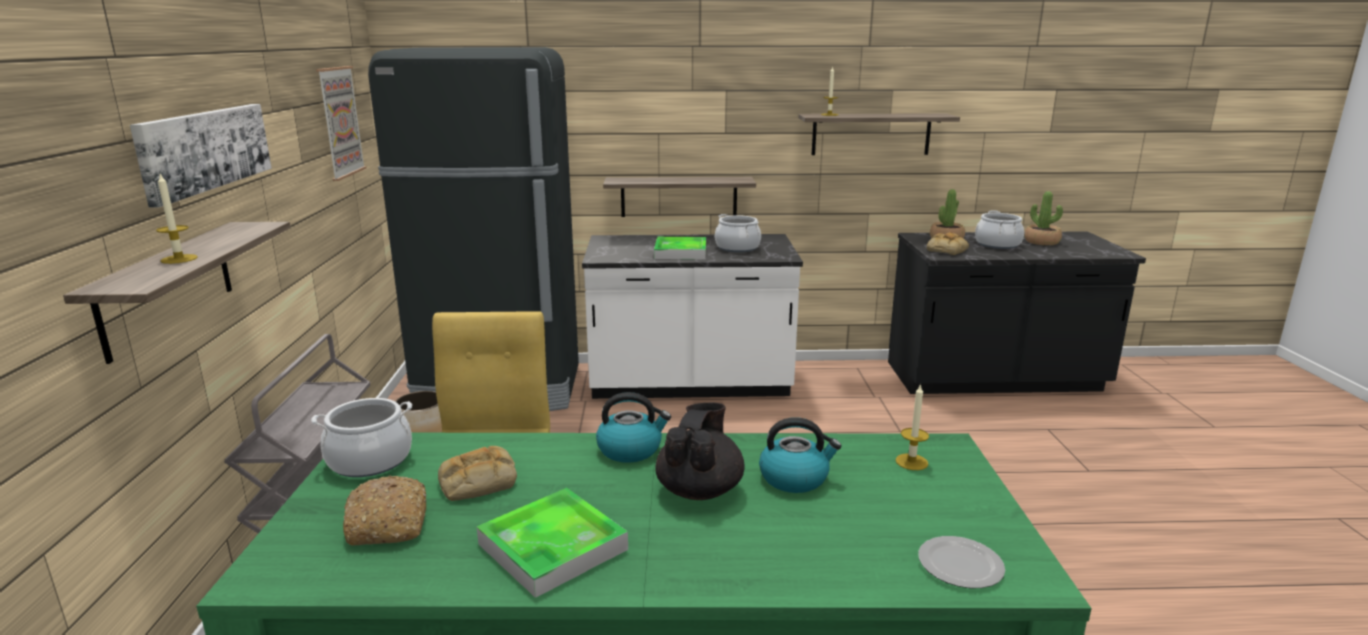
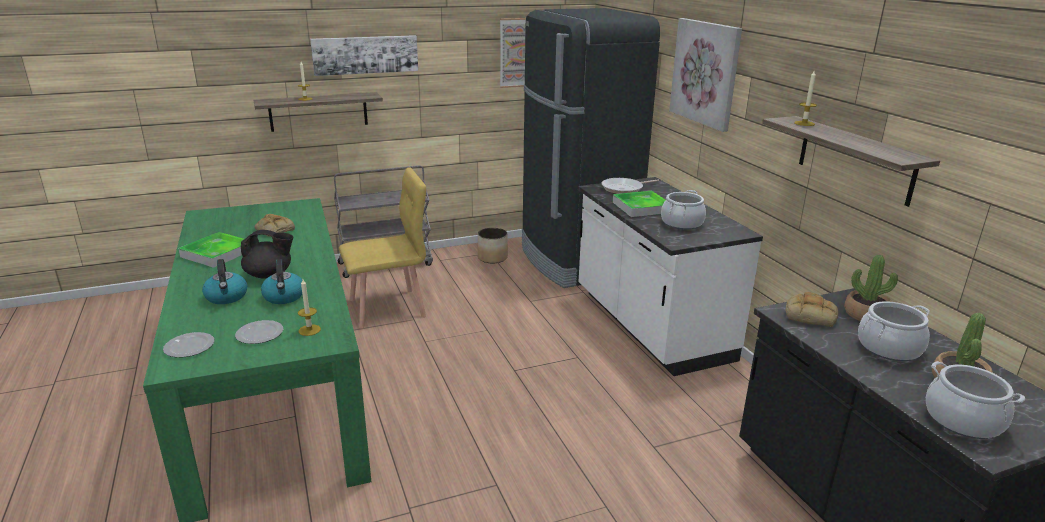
camera: 70 degrees right, 5 degrees up
(369, 460) = (292, 207): cooking pot -> cooking pot (963, 420)
(389, 524) = (238, 223): bread -> none
(617, 249) = (624, 189): none -> frying pan
(631, 449) = (312, 253): kettle -> kettle (227, 297)
(655, 98) = (705, 73): none -> picture
(679, 196) = (707, 167): shelf -> none
(921, 501) = (259, 334): none -> plate

